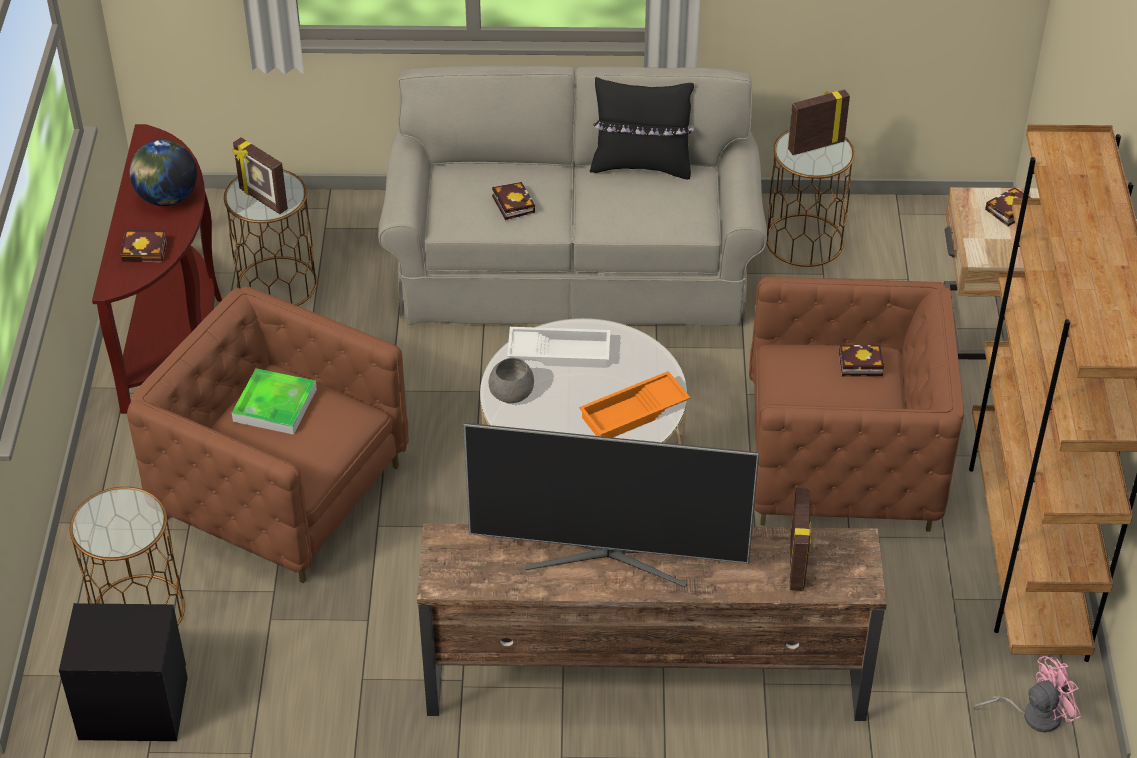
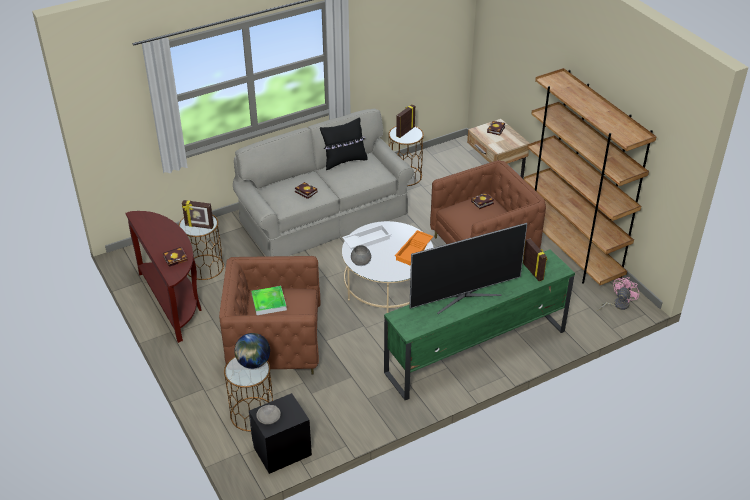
camera: 30 degrees left, 5 degrees down
(96, 633) = (269, 417): none -> grey bowl
(167, 198) = (166, 235): globe -> globe (253, 363)
(643, 679) = (475, 352): brown tv stand -> green tv stand

